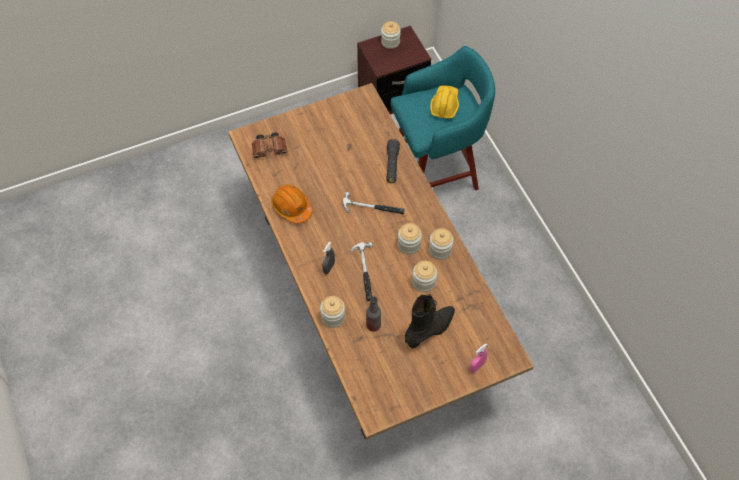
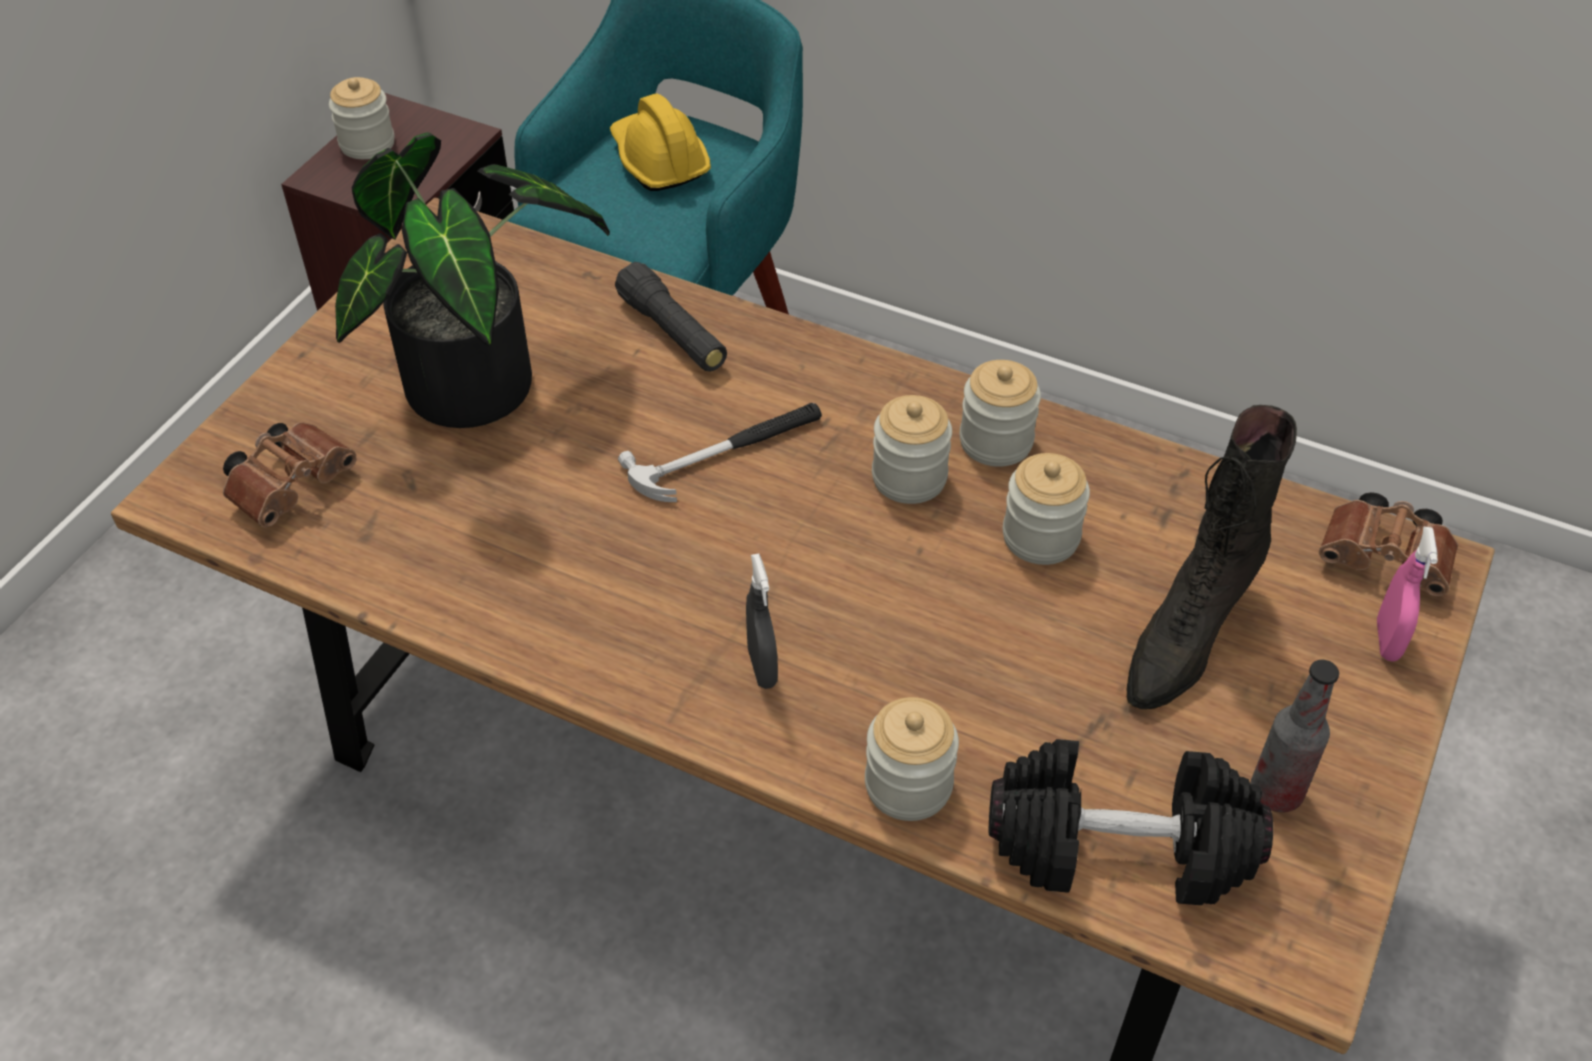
camera: 40 degrees left, 10 degrees down
(292, 207) = (498, 585): orange hard hat -> none
(334, 151) = (486, 387): none -> potted plant
(363, 364) = (1121, 847): none -> black dumbbell
(364, 272) = (870, 613): hammer -> none
(373, 325) = (1036, 727): bottle -> bottle (1276, 792)
(430, 330) = (1186, 637): black boot -> black boot turned 150 degrees counterclockwise
(501, 349) = (1388, 561): none -> brown binoculars

